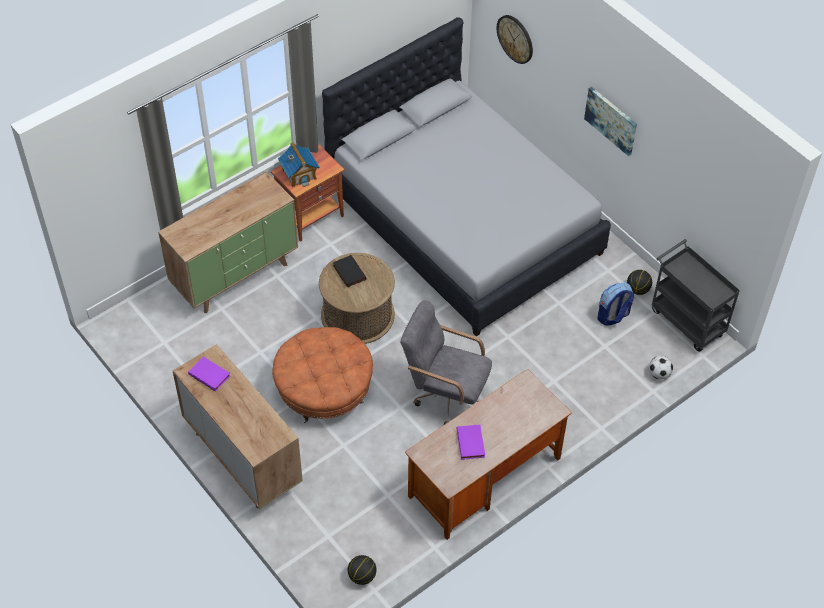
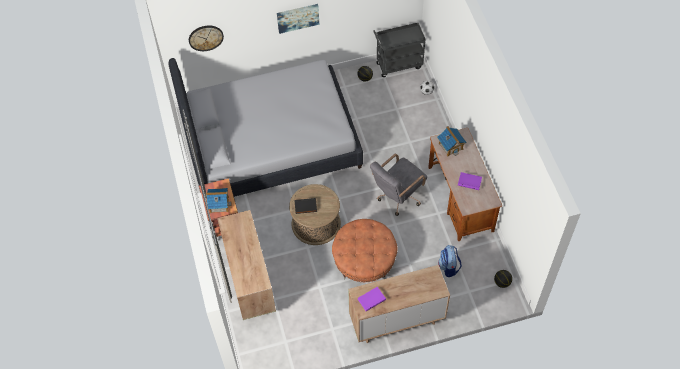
camera: 65 degrees left, 5 degrees up
(524, 400) = (450, 146): none -> toy house
(613, 316) = (378, 97): backpack -> backpack (449, 267)

